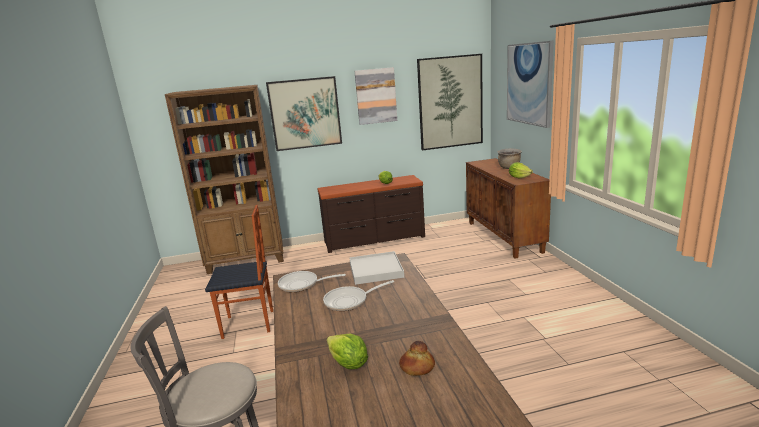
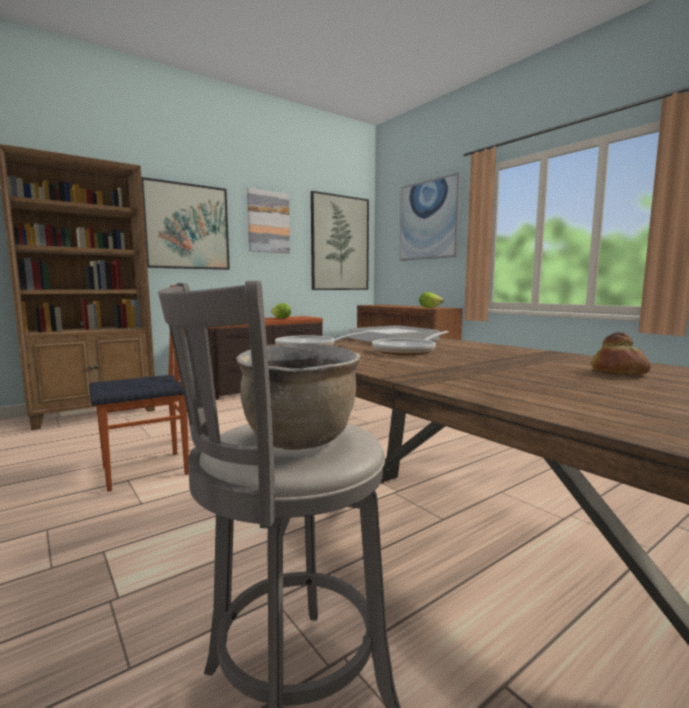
camera: 25 degrees left, 10 degrees down
(348, 364) = (525, 378): lettuce -> none
(509, 168) = (408, 306): brown cooking pot -> brown cooking pot (301, 440)

